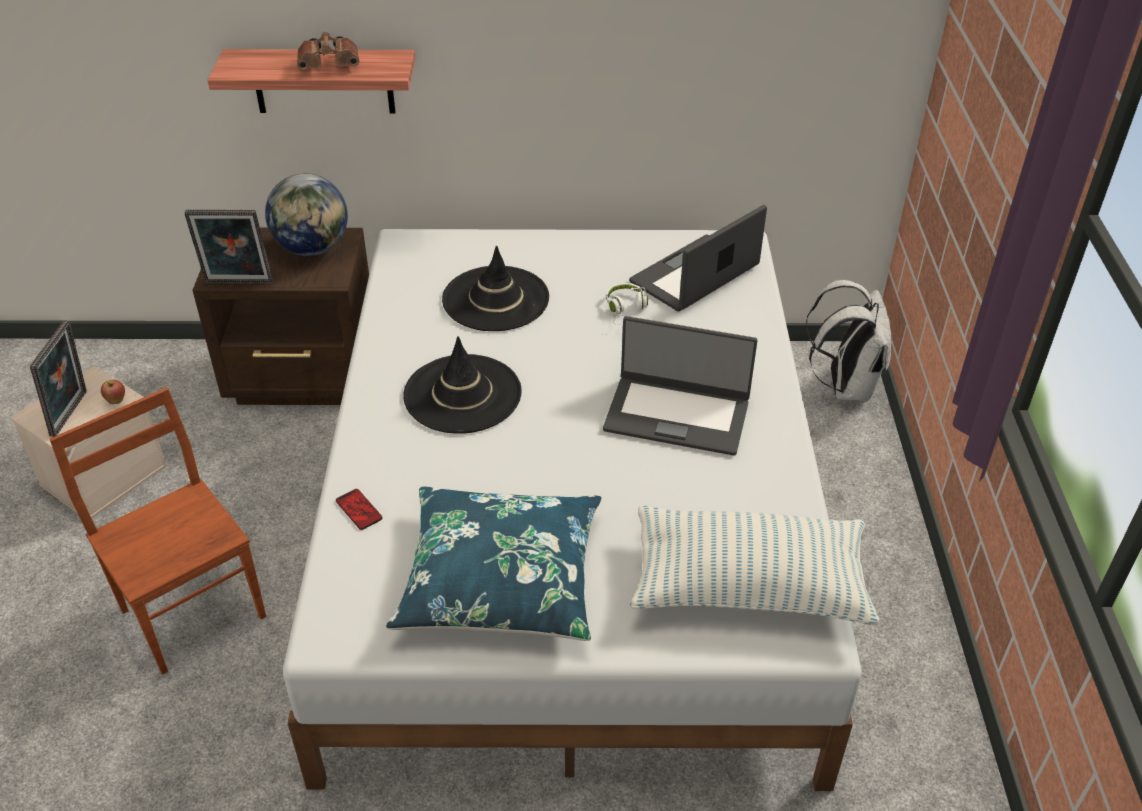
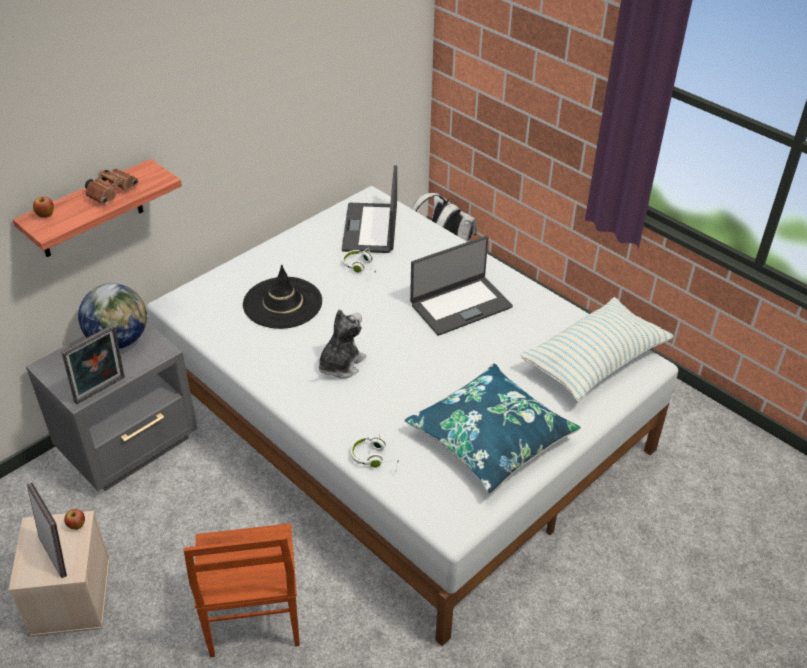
camera: 45 degrees left, 0 degrees up
(194, 611) = (252, 619): brown chair -> brown chair turned 105 degrees counterclockwise
(249, 58) = (46, 216): none -> apple
(306, 378) = (130, 444): brown nightstand -> grey nightstand
(359, 510) = (375, 458): phone -> white headphones
(462, 394) = (340, 364): black hat -> plush toy

